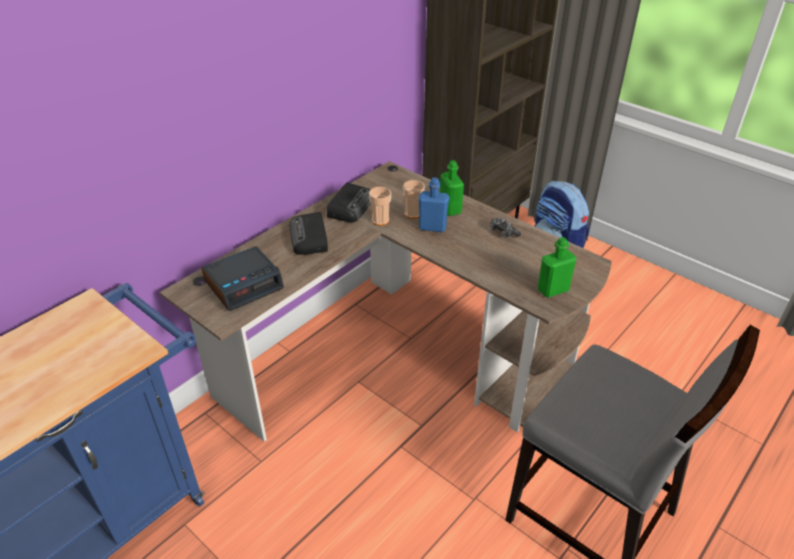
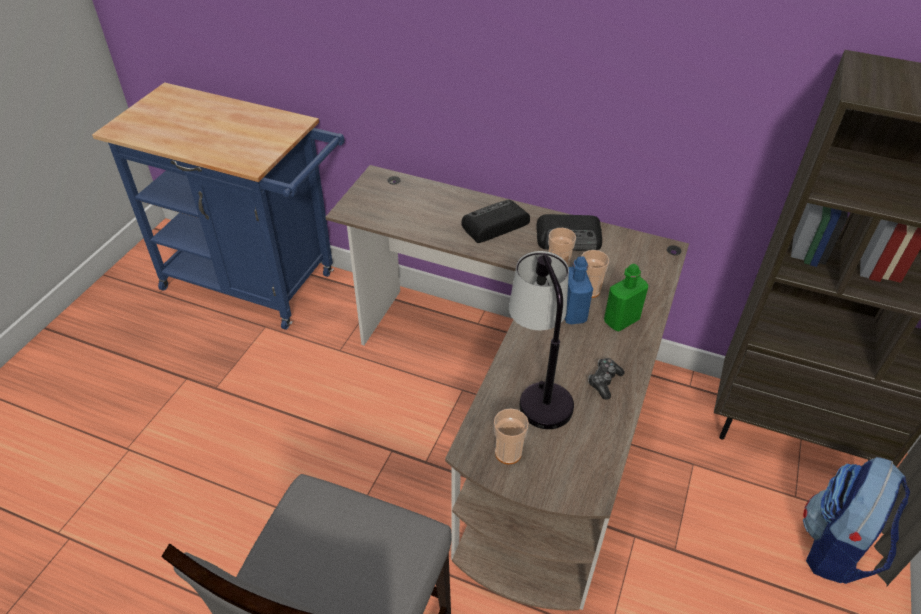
camera: 70 degrees right, 5 degrees up
(244, 284) = (400, 206): alarm clock -> none
(498, 262) = (537, 387): none -> table lamp
(553, 290) = (508, 453): green bottle -> cup

